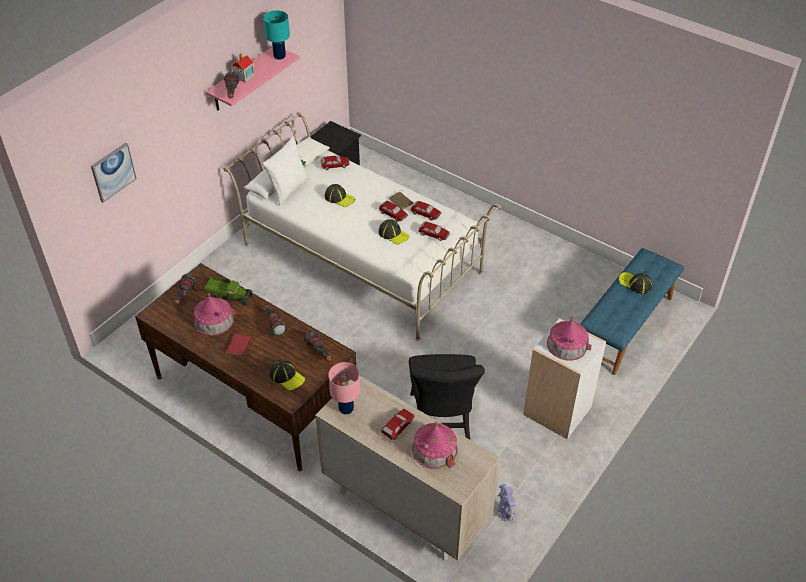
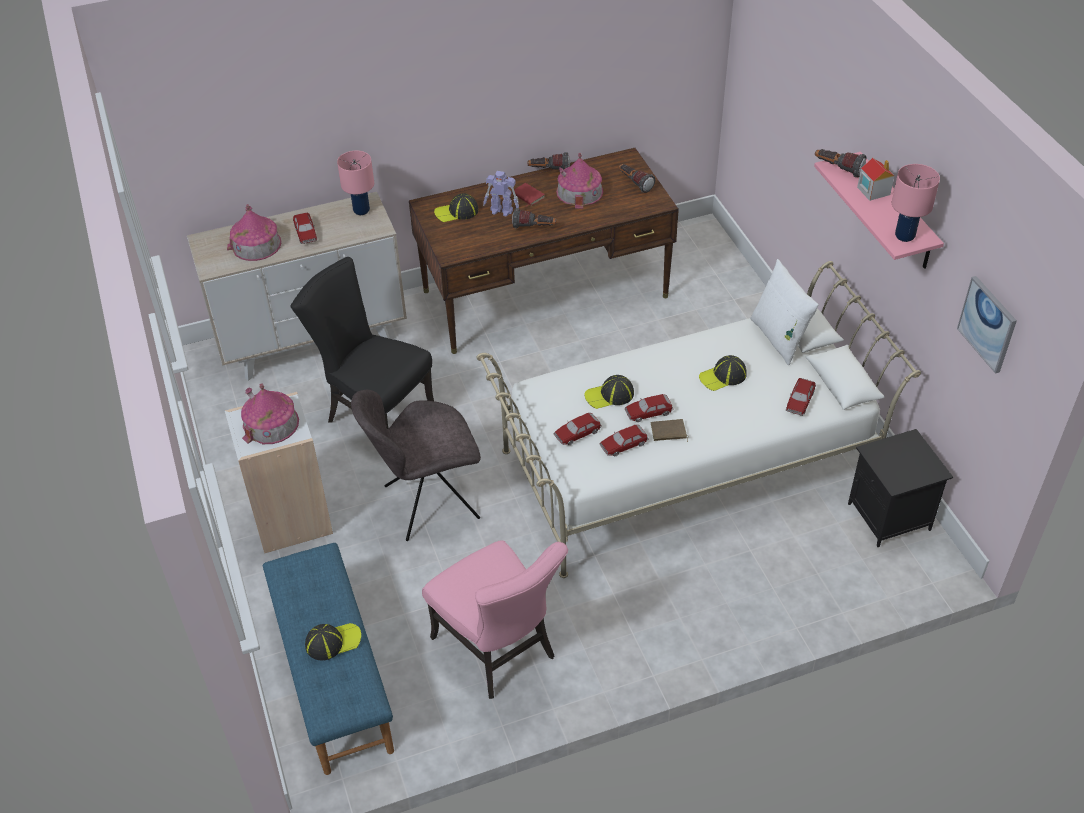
camera: 125 degrees right, 0 degrees up
(113, 172) = (771, 78): picture -> picture (987, 324)
(229, 295) = (606, 212): toy truck -> none
(280, 56) = (905, 237): turquoise table lamp -> pink table lamp
(320, 353) = (463, 243): flashlight -> flashlight (549, 170)
(487, 353) = (427, 503): none -> grey chair
(504, 512) = (232, 405): toy robot -> toy robot (502, 211)
(547, 273) = (499, 650): none -> pink chair

